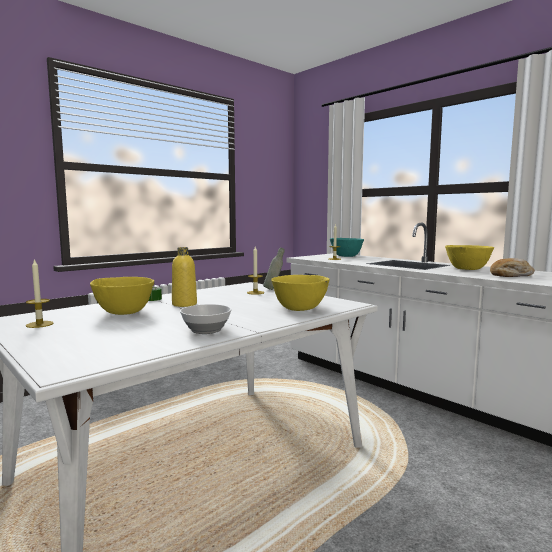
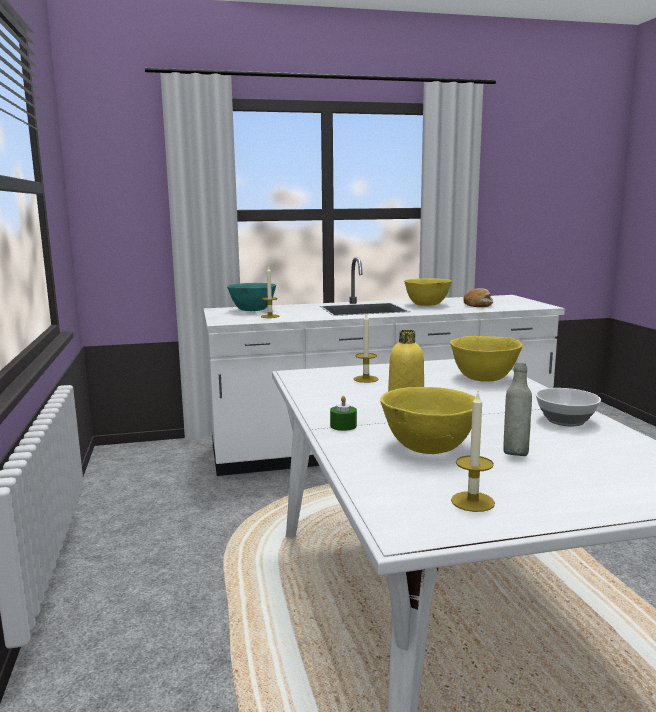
camera: 60 degrees left, 5 degrees up
(273, 289) = (354, 370): grey bottle -> grey bottle (515, 453)

